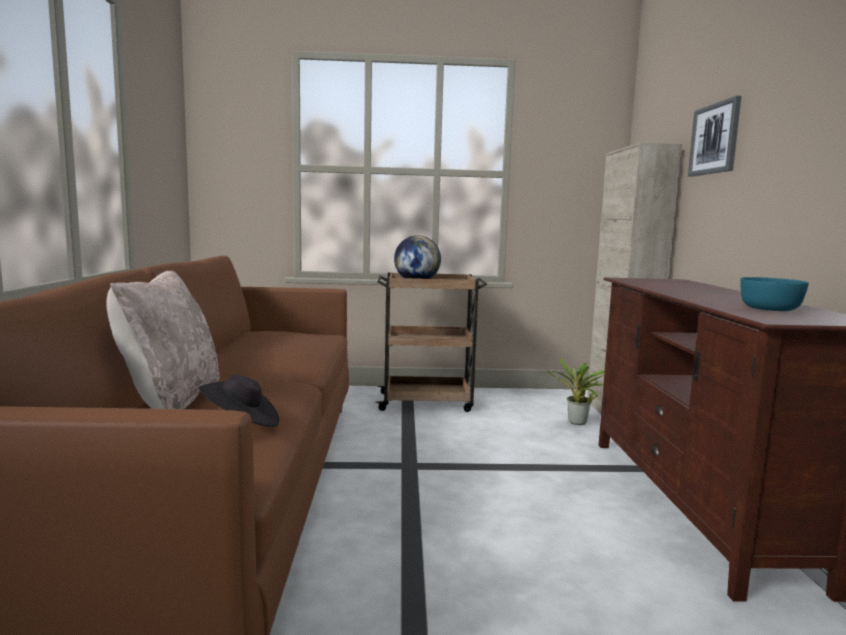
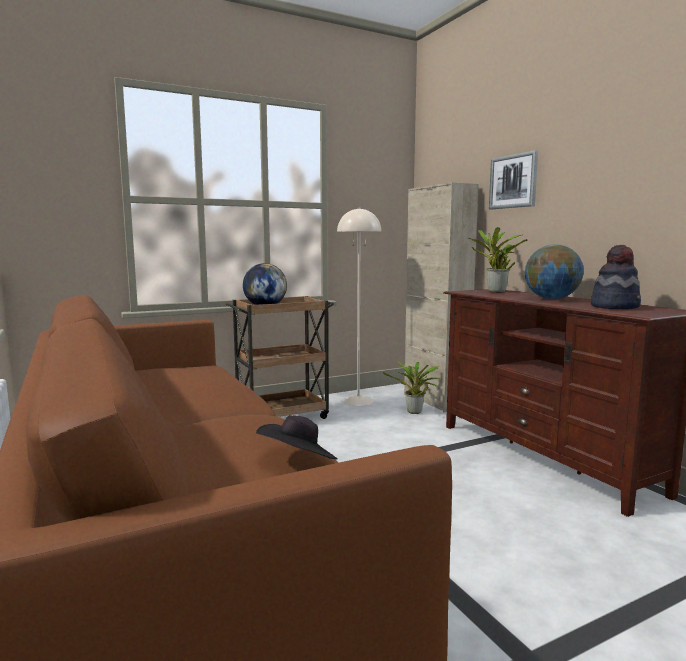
camera: 25 degrees left, 0 degrees up
(170, 400) = (190, 455): beige pillow -> none
(524, 400) = (358, 401): none -> beige floor lamp
(667, 282) = (495, 292): none -> potted plant
(713, 294) = (551, 299): none -> globe
(770, 308) = (615, 307): turquoise bowl -> hat

